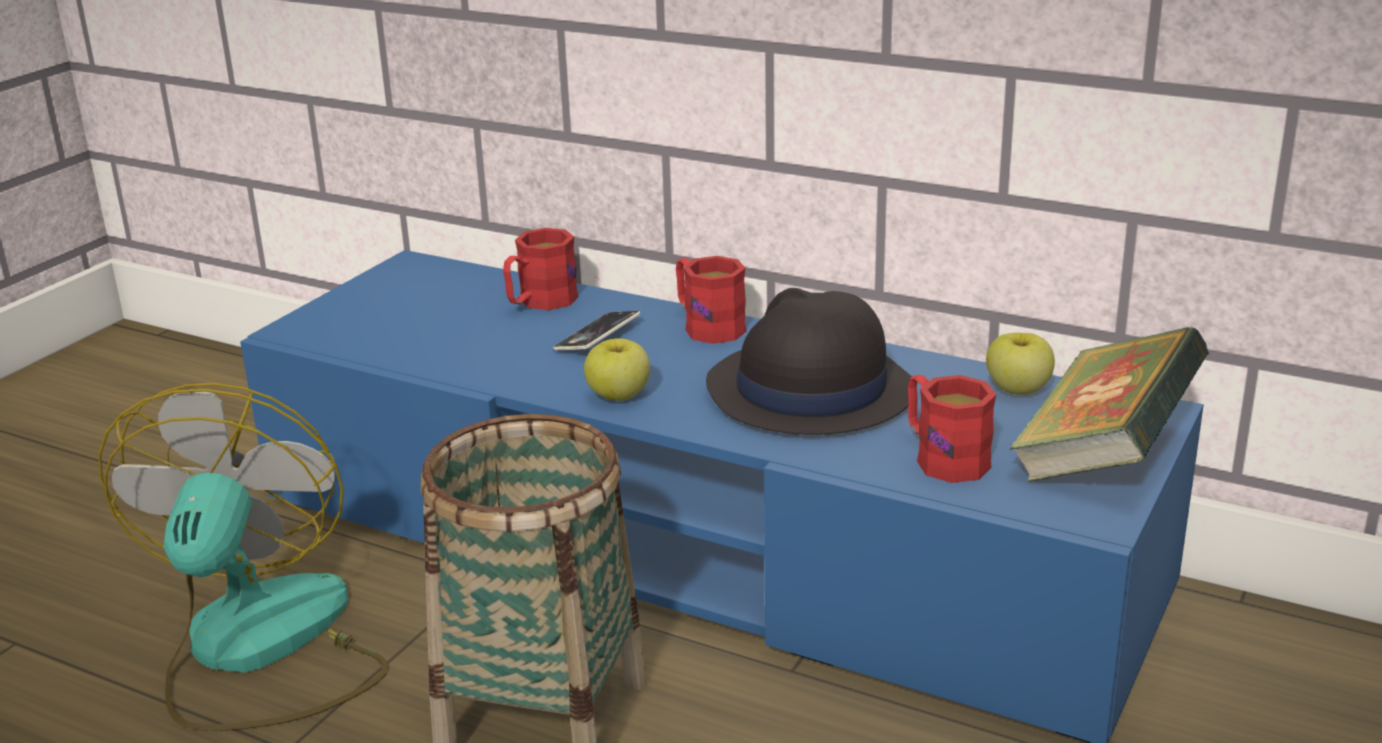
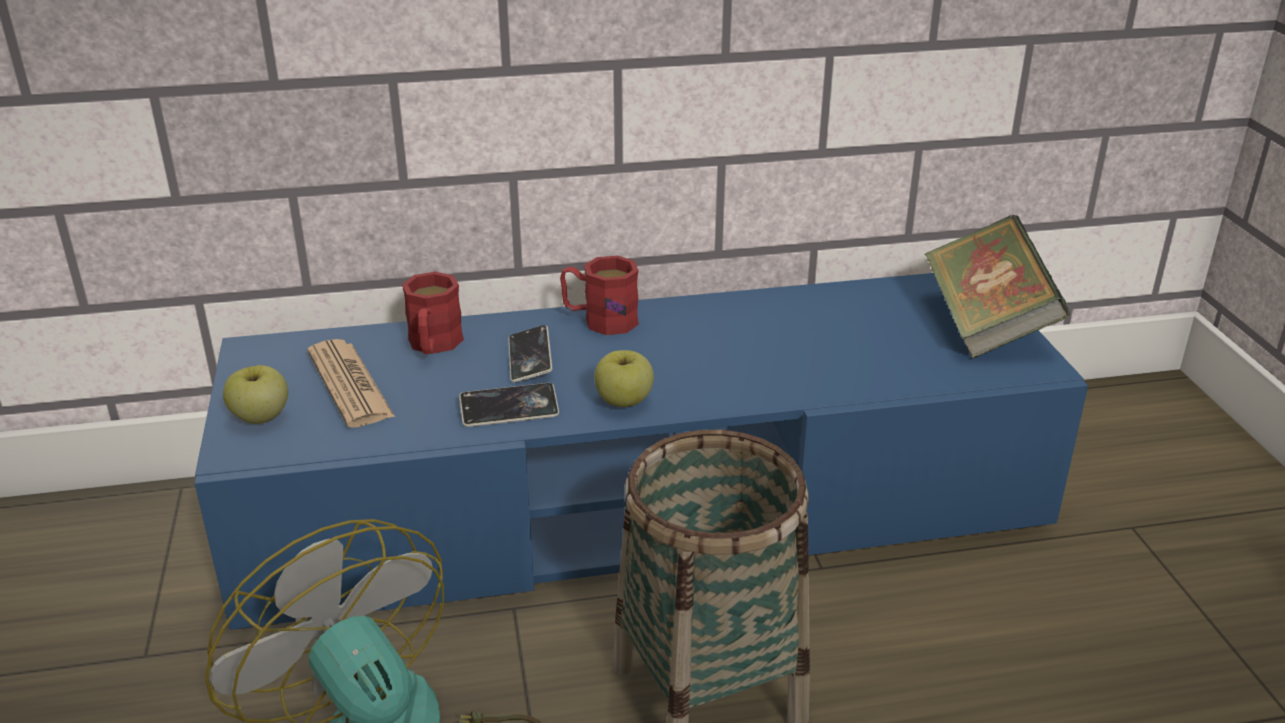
camera: 40 degrees left, 5 degrees up
(435, 310) = (350, 384): none -> newspaper
(517, 370) = (509, 410): none -> phone
(809, 390) = (749, 345): black hat -> none
(942, 457) = (902, 362): red mug -> none
(1017, 389) = (872, 296): apple -> apple (260, 417)

